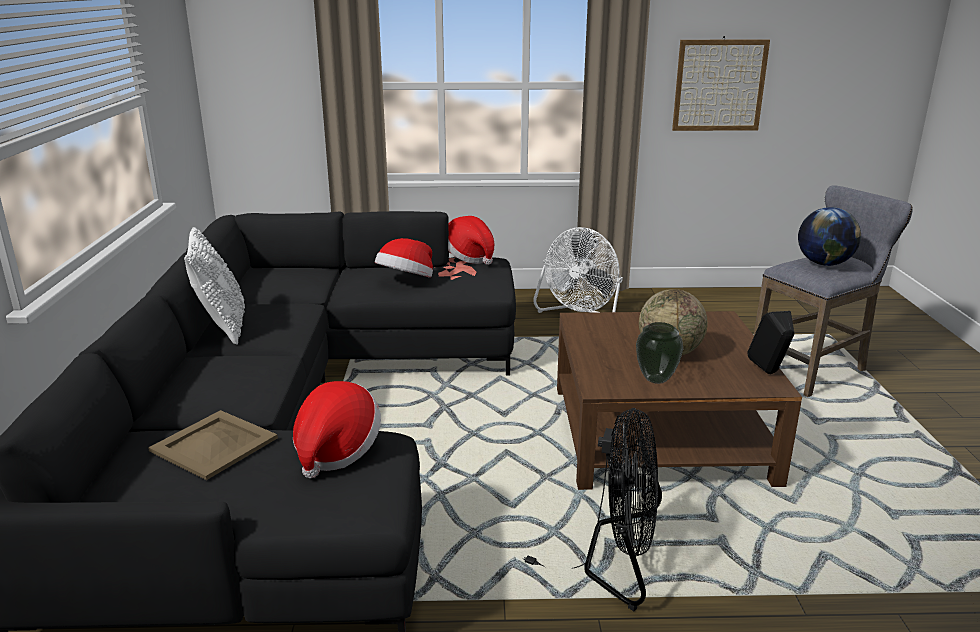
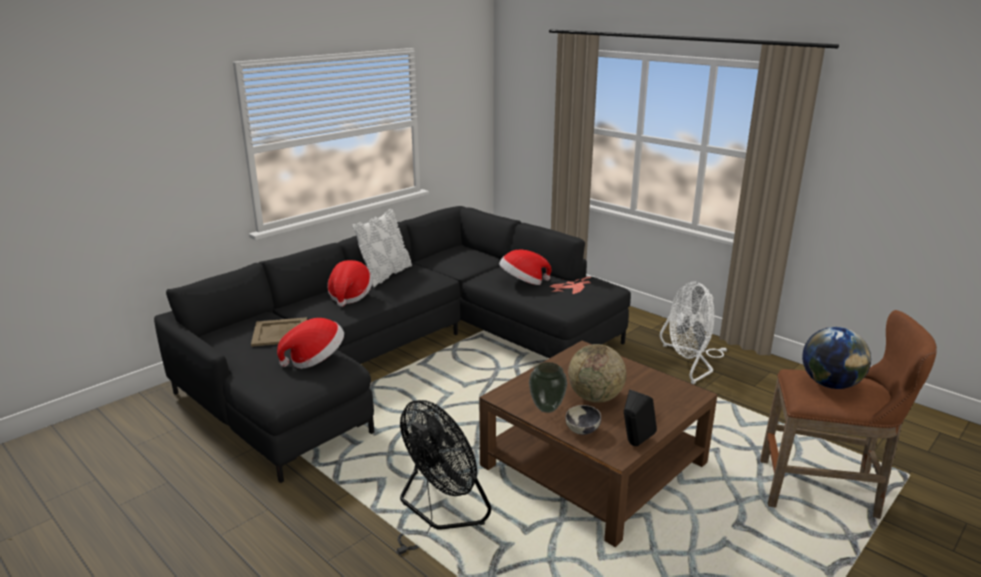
camera: 45 degrees right, 0 degrees up
(469, 257) = (596, 280): hat -> hat (350, 296)
(611, 556) = (433, 510): black fan -> black fan turned 105 degrees counterclockwise
(717, 382) = (582, 431): none -> bowl
(719, 84) = (894, 177): picture -> none
(814, 369) = (825, 492): grey stool -> brown stool

